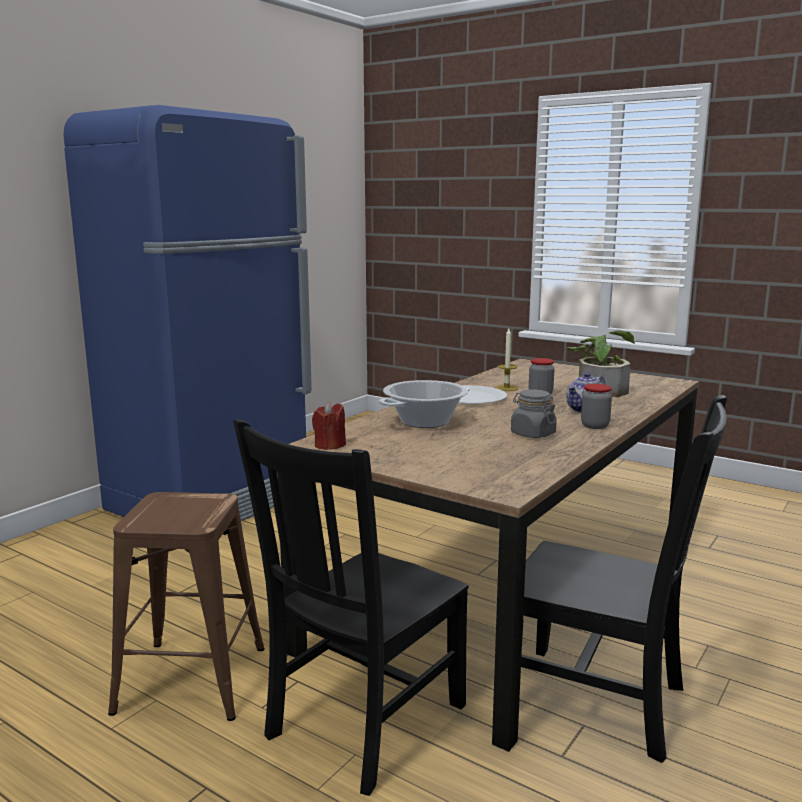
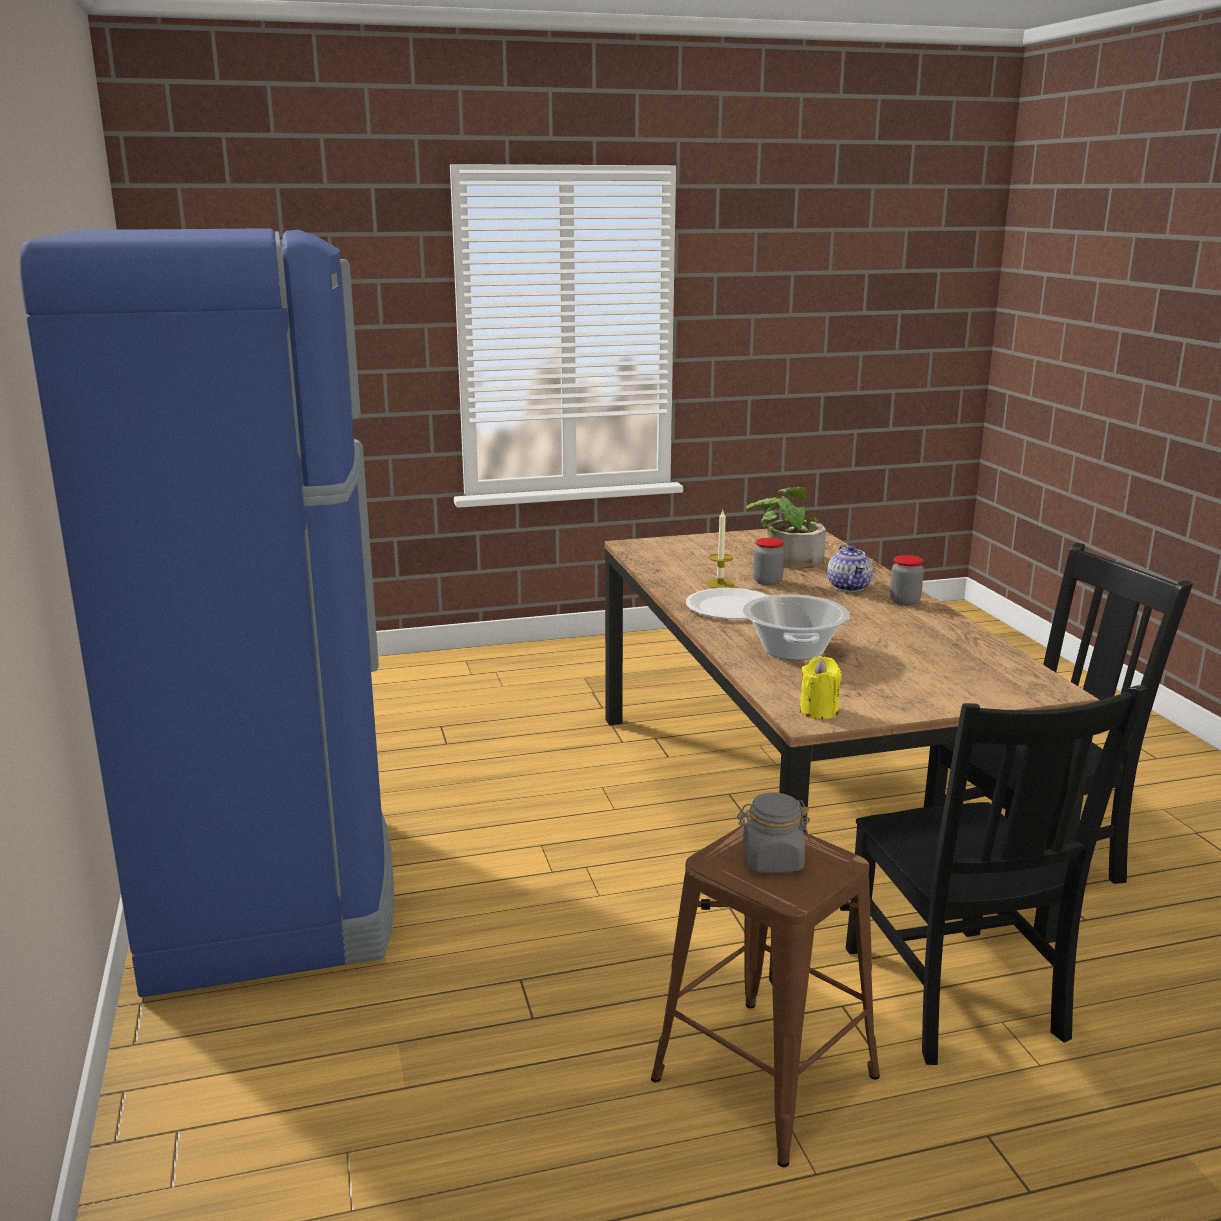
camera: 50 degrees left, 5 degrees up
(329, 445) = (818, 711): red candle -> yellow candle
(532, 434) = (898, 628): grey jar -> grey jar (772, 861)

